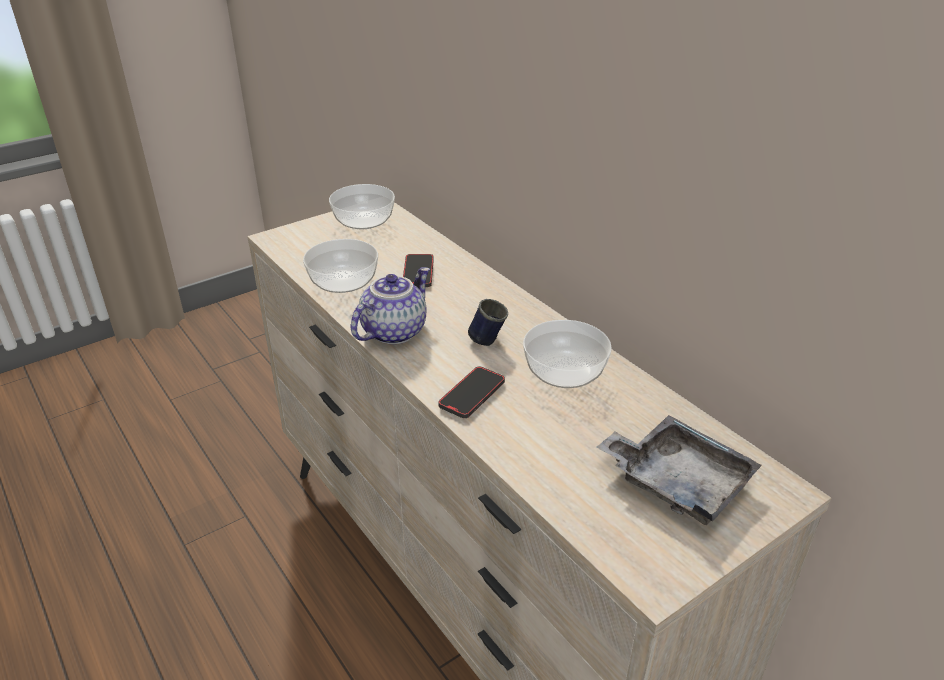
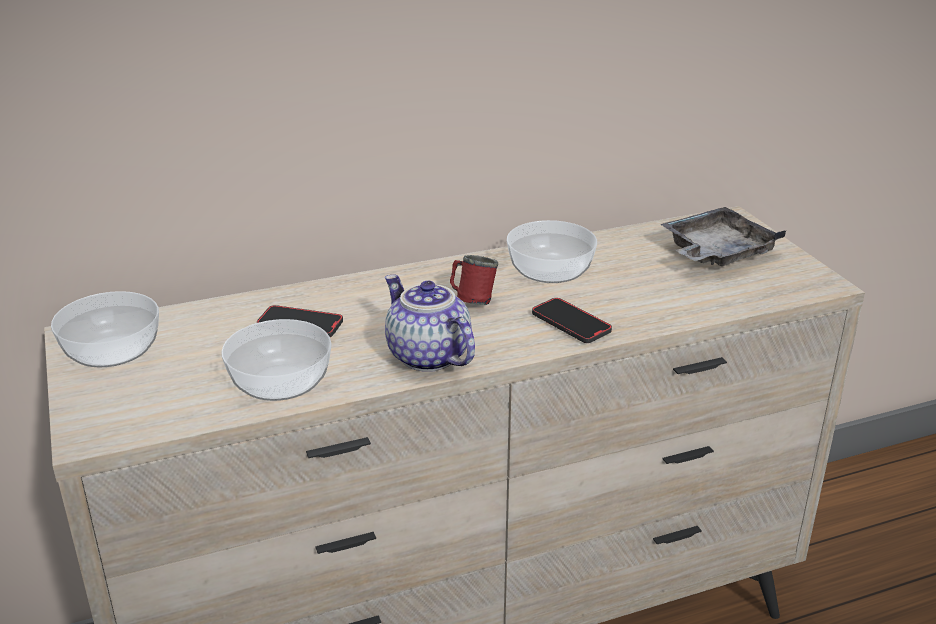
camera: 75 degrees left, 5 degrees down
(488, 337) = (471, 300): blue mug -> red mug

